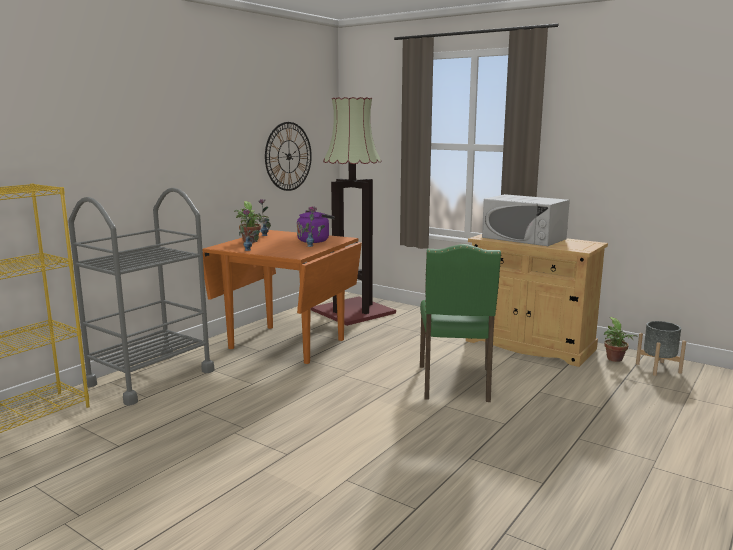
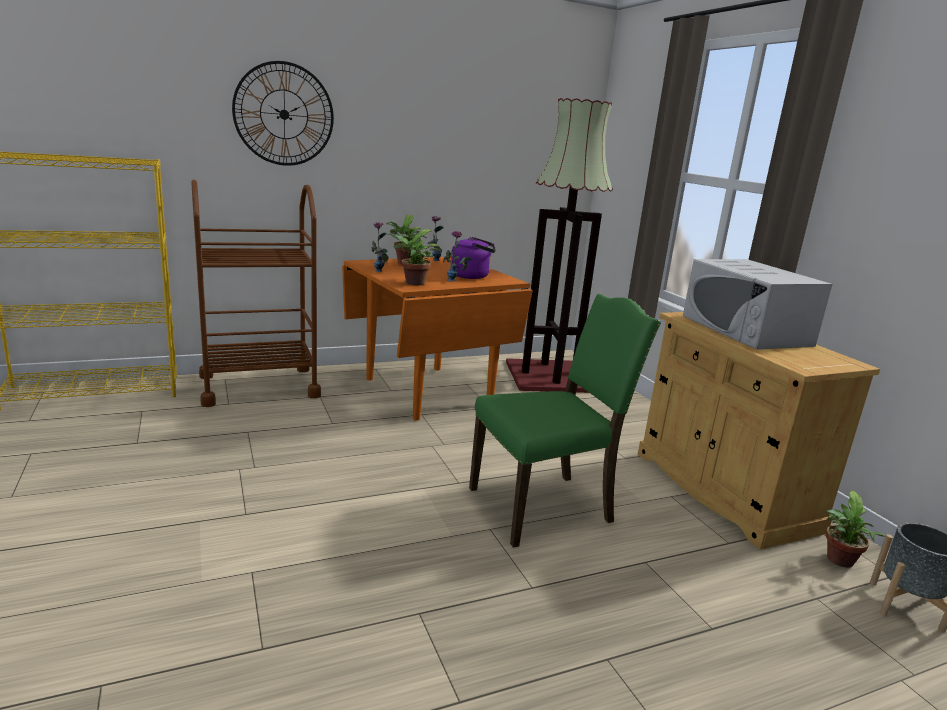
camera: 30 degrees right, 5 degrees up
(150, 378) = (259, 386): grey cart -> brown cart
(288, 156) = (509, 172): wall clock -> wall clock (284, 114)
(292, 253) = (412, 283): none -> potted plant
(455, 384) = (544, 506): green chair -> green chair turned 150 degrees counterclockwise

